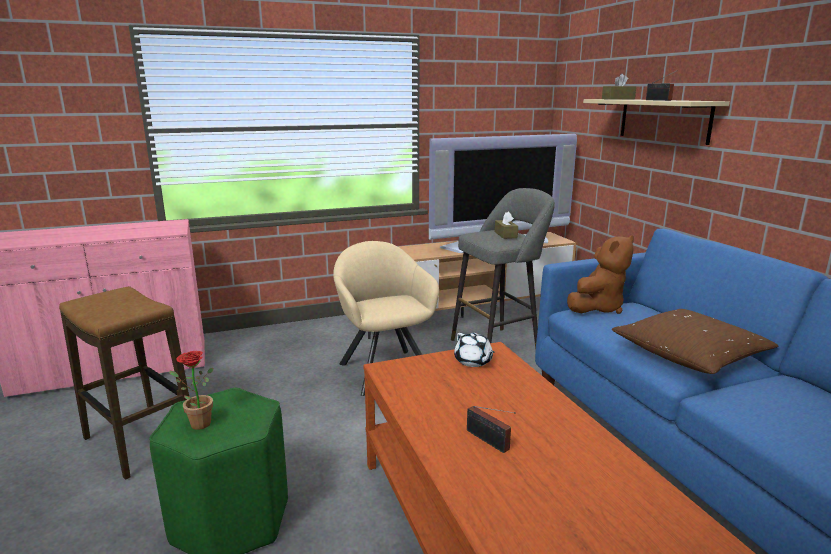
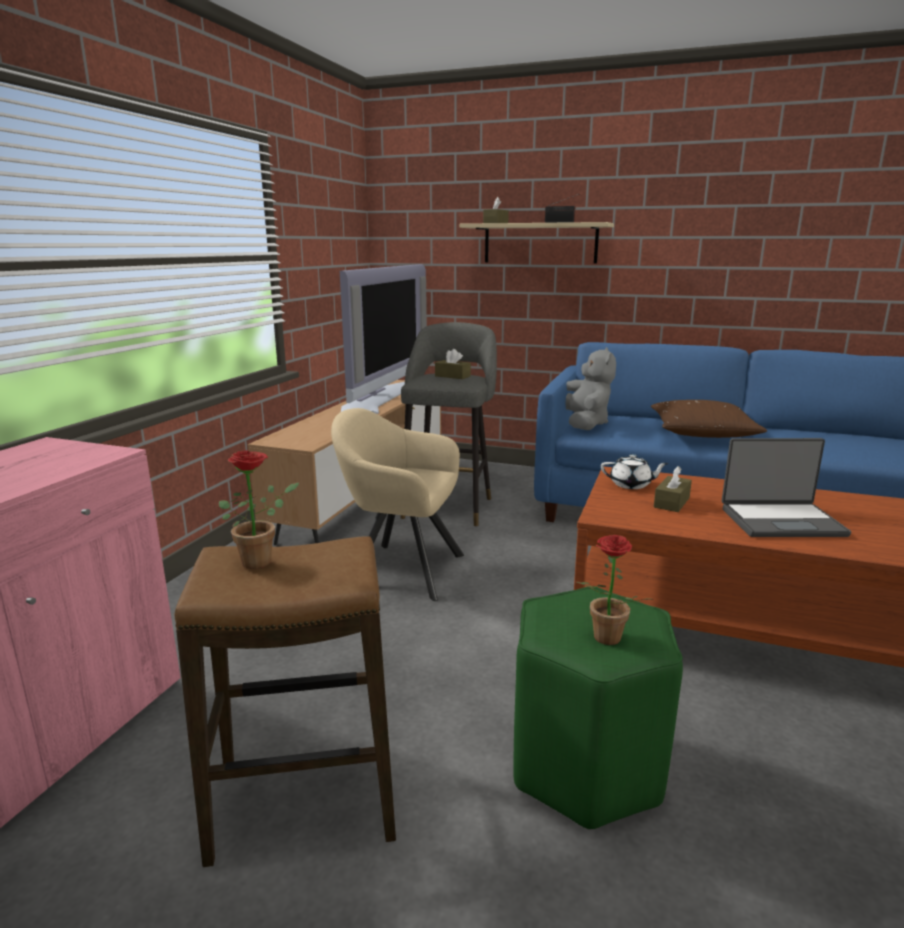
camera: 50 degrees left, 0 degrees up
(120, 299) = (262, 560): none -> potted plant
(457, 385) = (671, 502): none -> brown tissue box
(489, 441) = (781, 521): radio -> laptop
(597, 308) = (584, 424): brown plush toy -> grey plush toy

